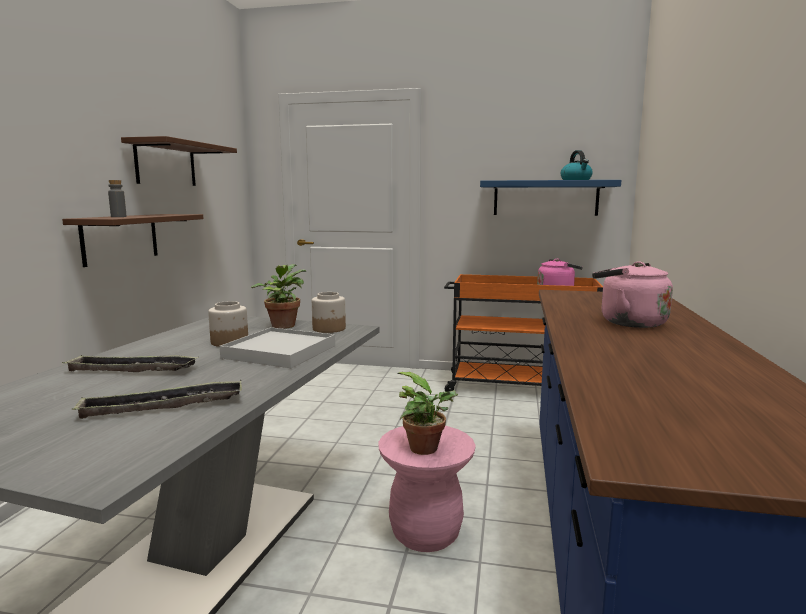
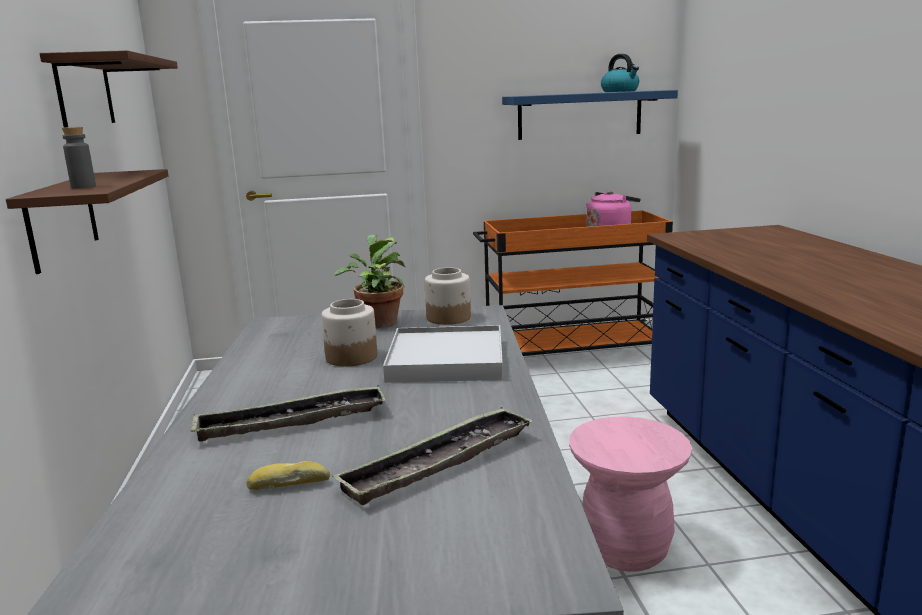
camera: 20 degrees left, 5 degrees up
(69, 401) = (289, 484): none -> bread
(427, 449) = (640, 449): potted plant -> none
(628, 322) = (816, 265): pink kettle -> none

